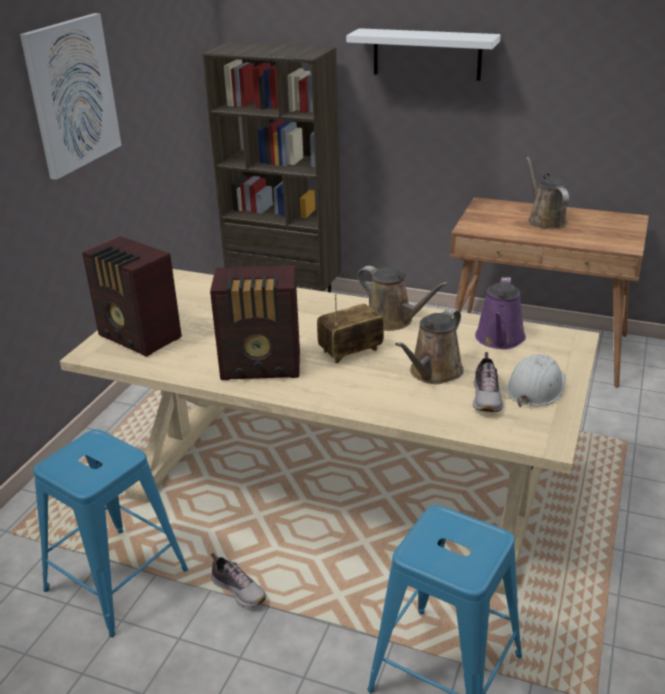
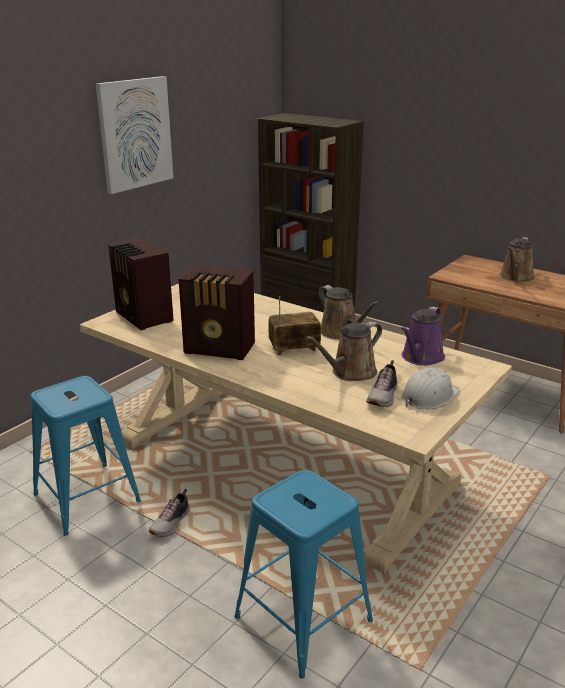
camera: 15 degrees right, 5 degrees down
(239, 590) = (171, 523): shoe -> shoe turned 60 degrees clockwise
(427, 54) = (434, 131): white shelf -> none
(545, 220) = (515, 277): brown watering can -> brown watering can turned 150 degrees counterclockwise

